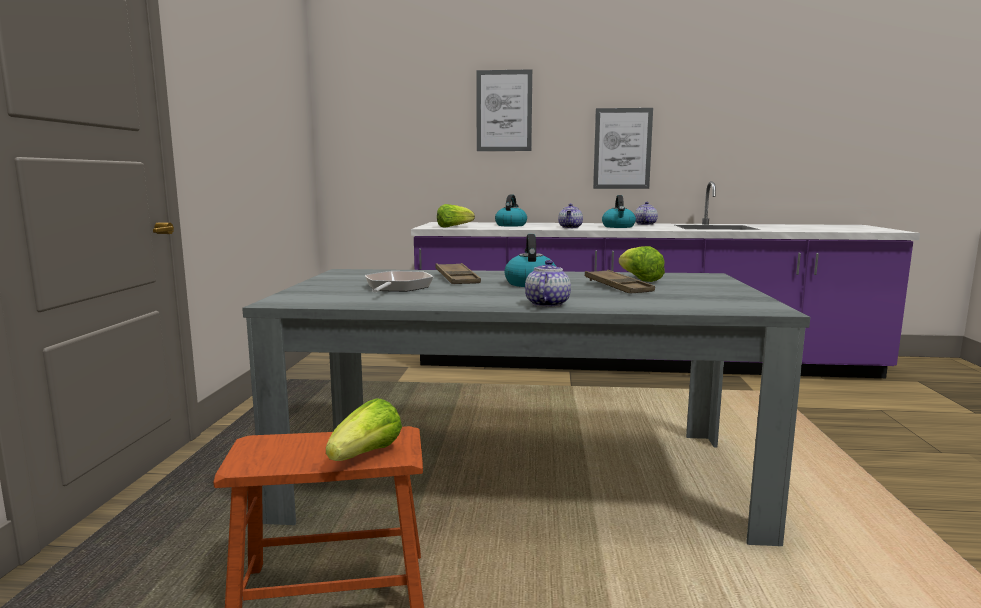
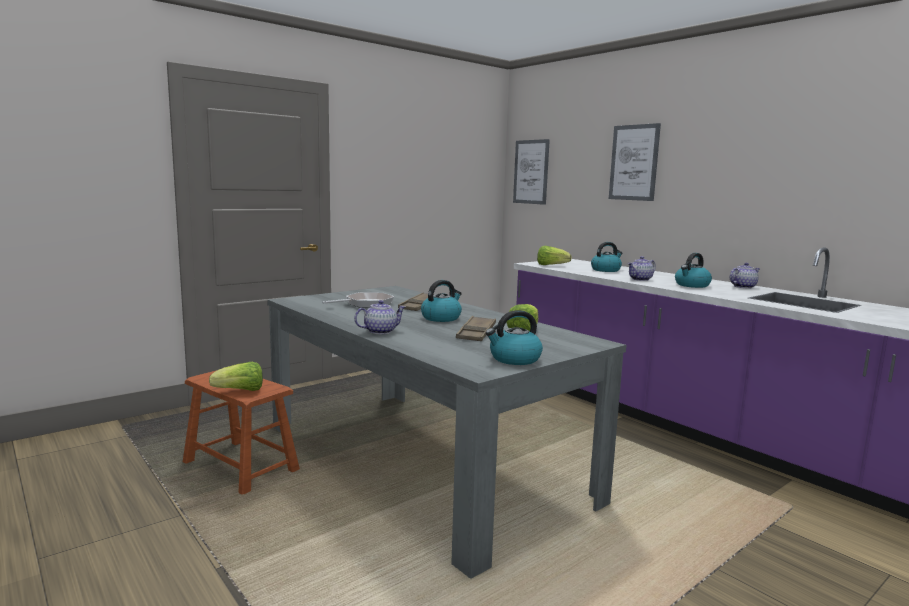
camera: 45 degrees right, 0 degrees up
(622, 148) = (740, 203): picture -> picture (531, 172)
(736, 296) = (514, 359): none -> kettle

